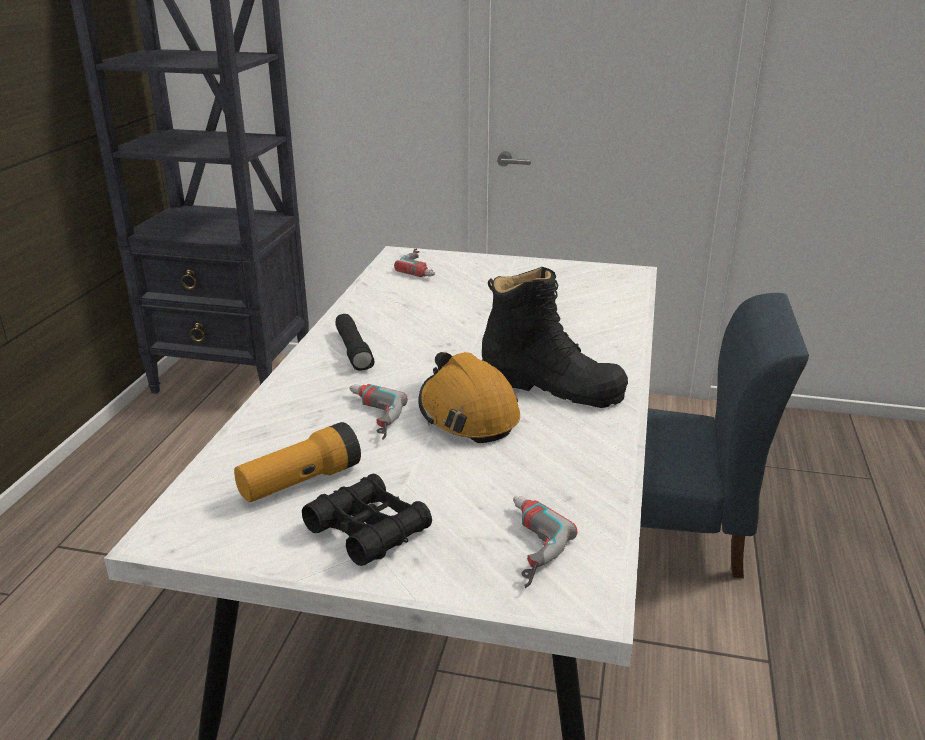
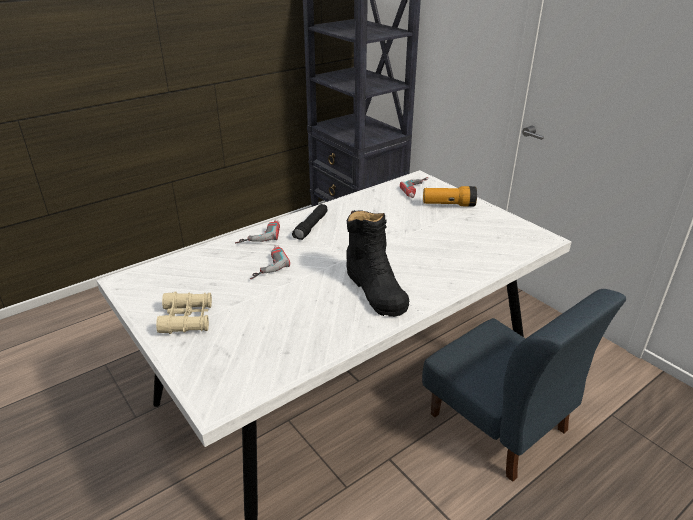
camera: 40 degrees right, 5 degrees up
(300, 482) = (195, 283): flashlight -> flashlight (448, 205)
(368, 530) = (187, 319): black binoculars -> beige binoculars
(468, 414) = (310, 285): orange hard hat -> none
(522, 545) = (230, 362): power drill -> power drill (258, 235)

